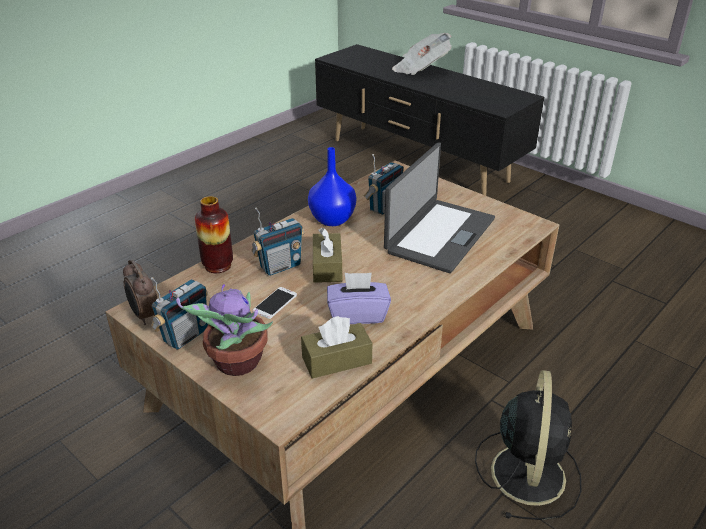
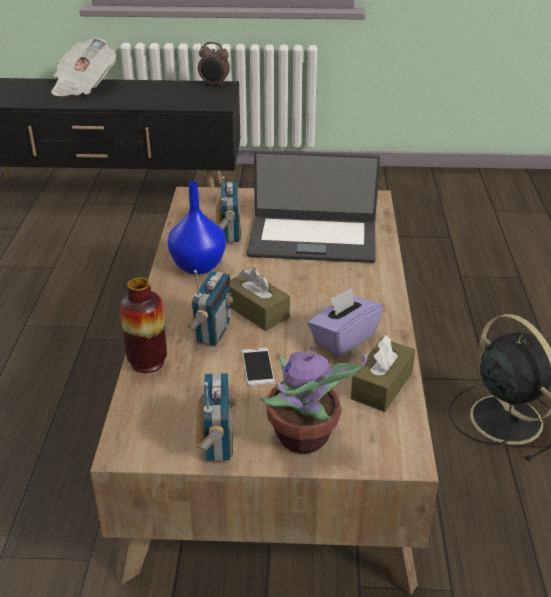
camera: 40 degrees left, 0 degrees up
(145, 316) = (144, 450): alarm clock -> alarm clock (214, 84)
(439, 235) = (312, 239): laptop -> laptop turned 105 degrees clockwise

